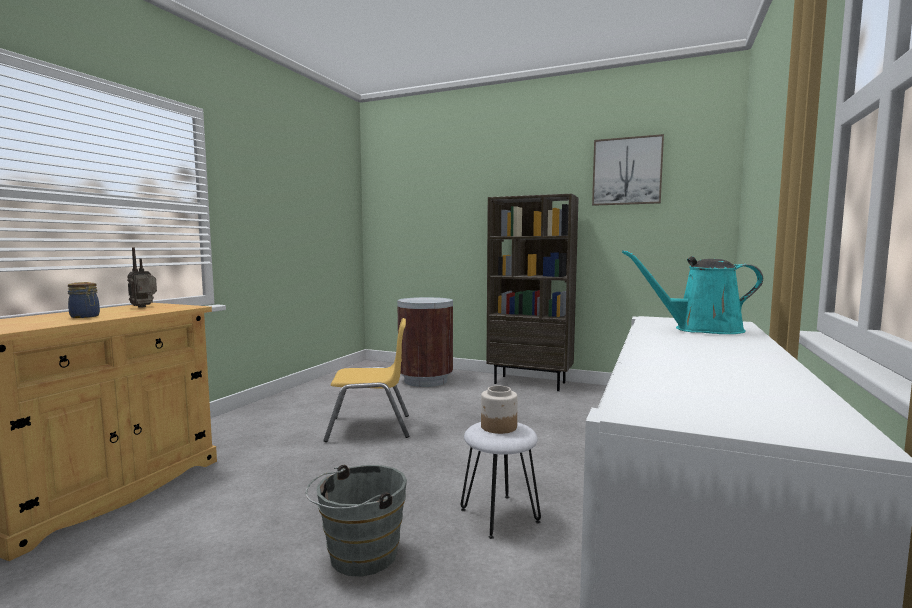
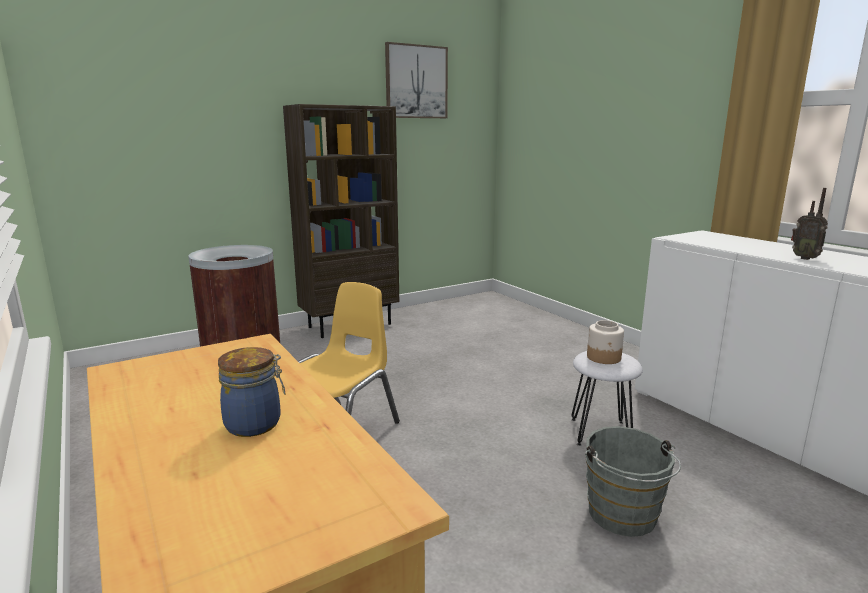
camera: 55 degrees left, 10 degrees up
(145, 307) = (179, 374): radio -> radio (805, 258)
(701, 329) = (732, 242): turquoise watering can -> none

